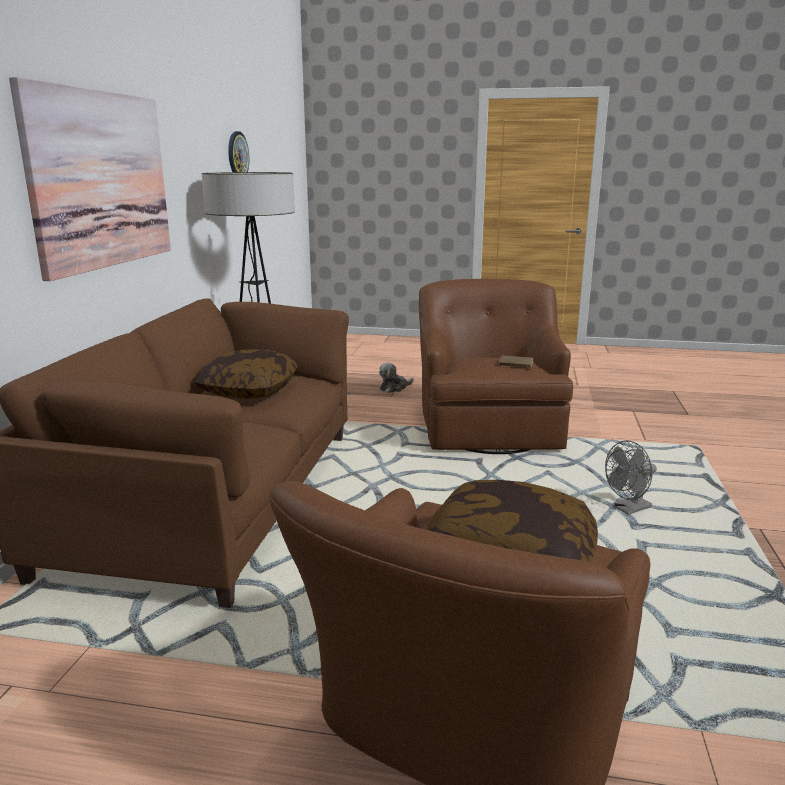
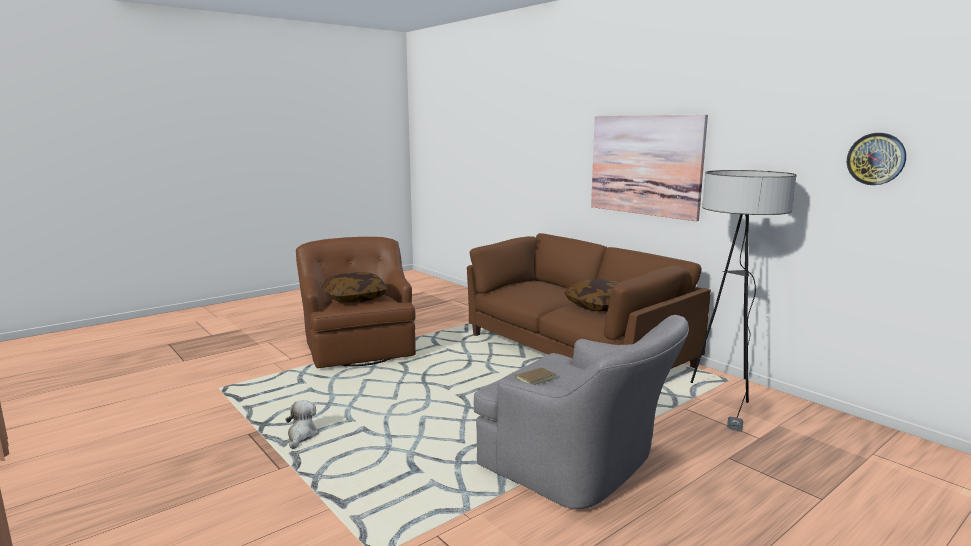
camera: 130 degrees right, 5 degrees down
(394, 388) = (762, 471): plush toy -> plush toy (301, 436)
(488, 427) = (580, 466): brown armchair -> grey armchair
(628, 509) = (378, 440): grey fan -> none

